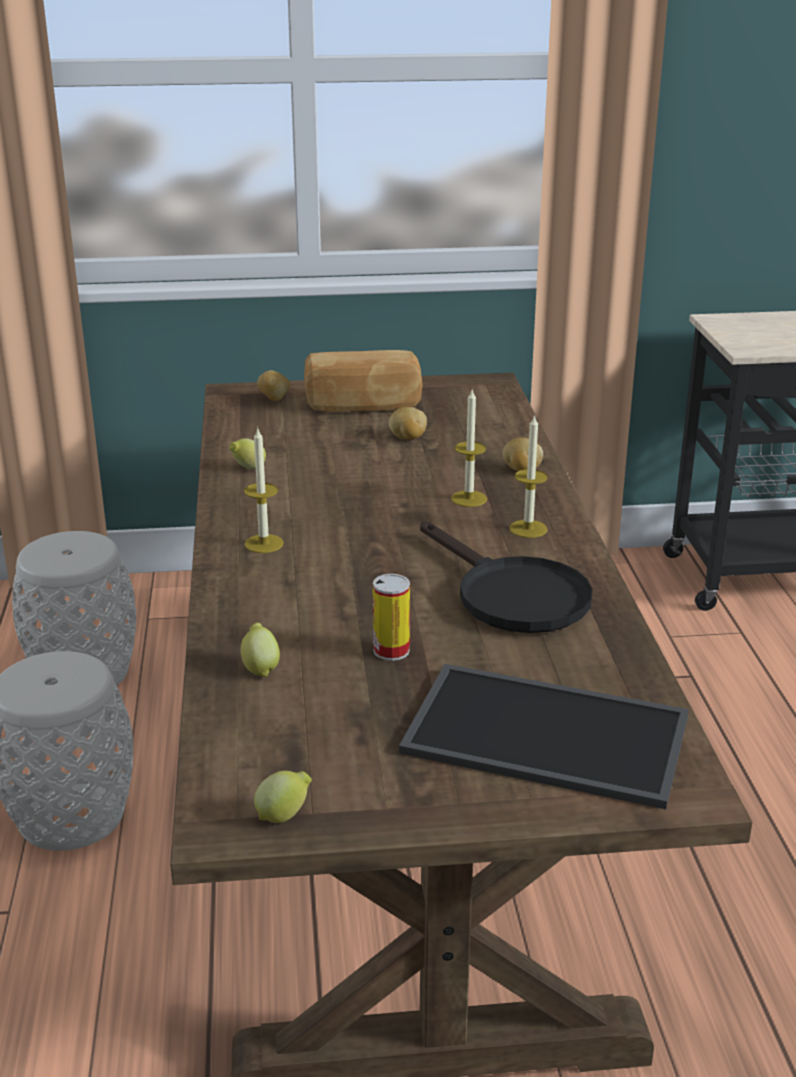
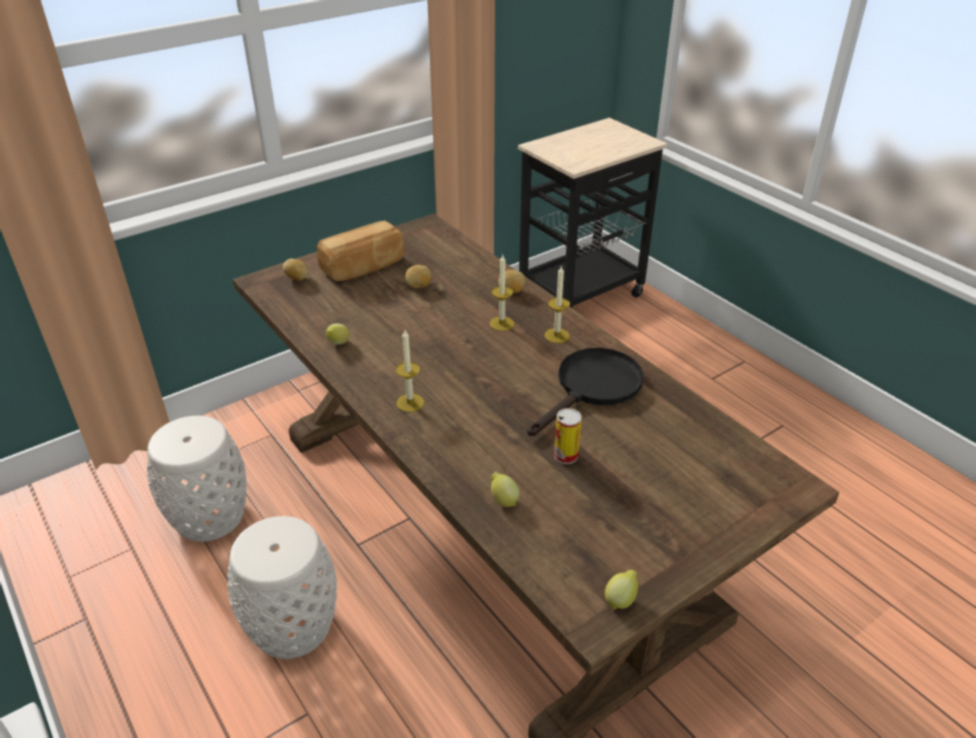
camera: 30 degrees left, 10 degrees up
(511, 594) = (592, 388): black frying pan -> black frying pan turned 75 degrees counterclockwise
(550, 732) = (701, 477): tray -> none

